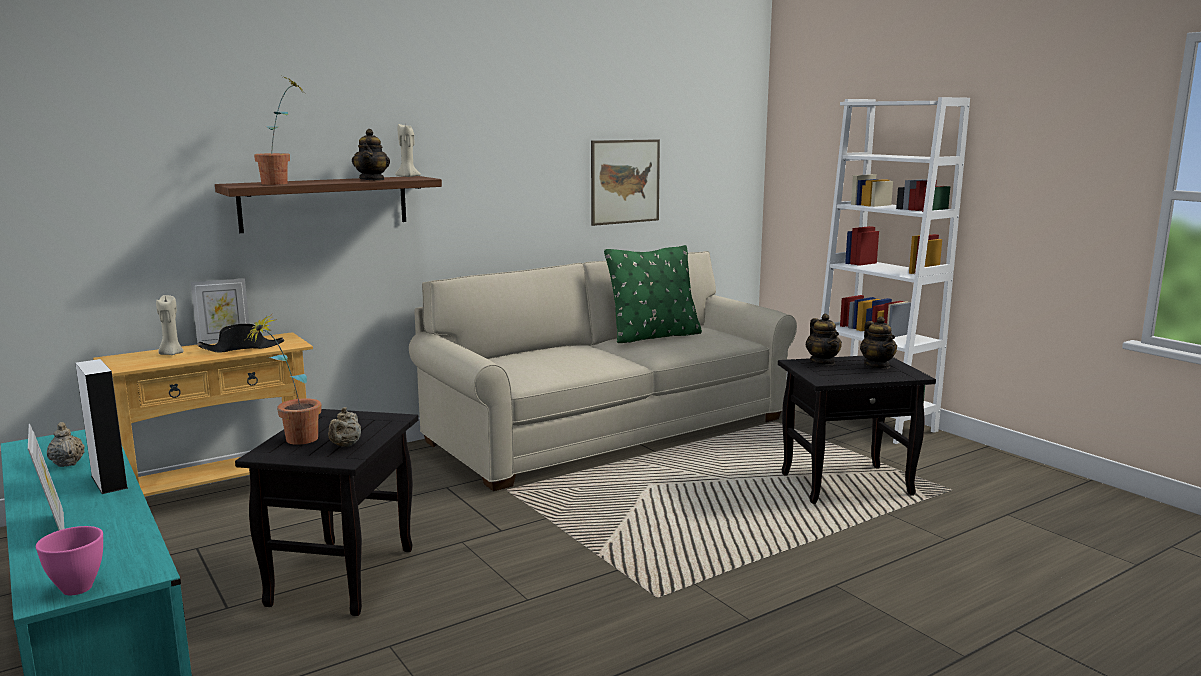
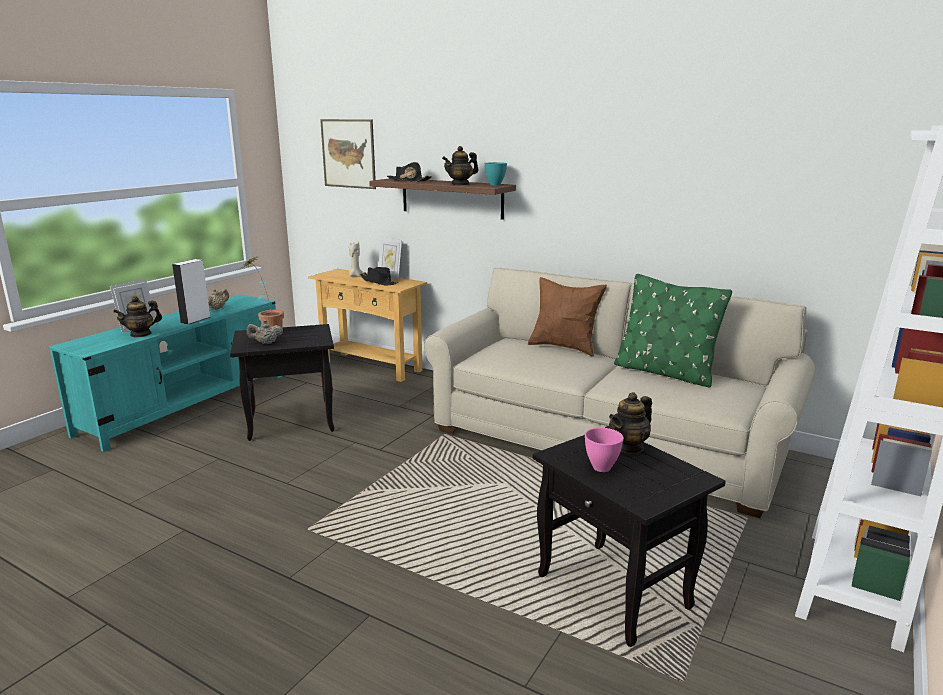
camera: 65 degrees right, 5 degrees up
(75, 589) = (74, 346): pink bowl -> pink bowl (600, 468)
(283, 183) = (408, 181): potted plant -> black hat
(408, 177) = (495, 184): beige candle -> turquoise bowl
(544, 348) = (564, 347): none -> brown pillow
(625, 181) = (722, 211): picture -> picture (348, 153)
(877, 365) = (656, 477): teapot -> teapot (141, 334)

